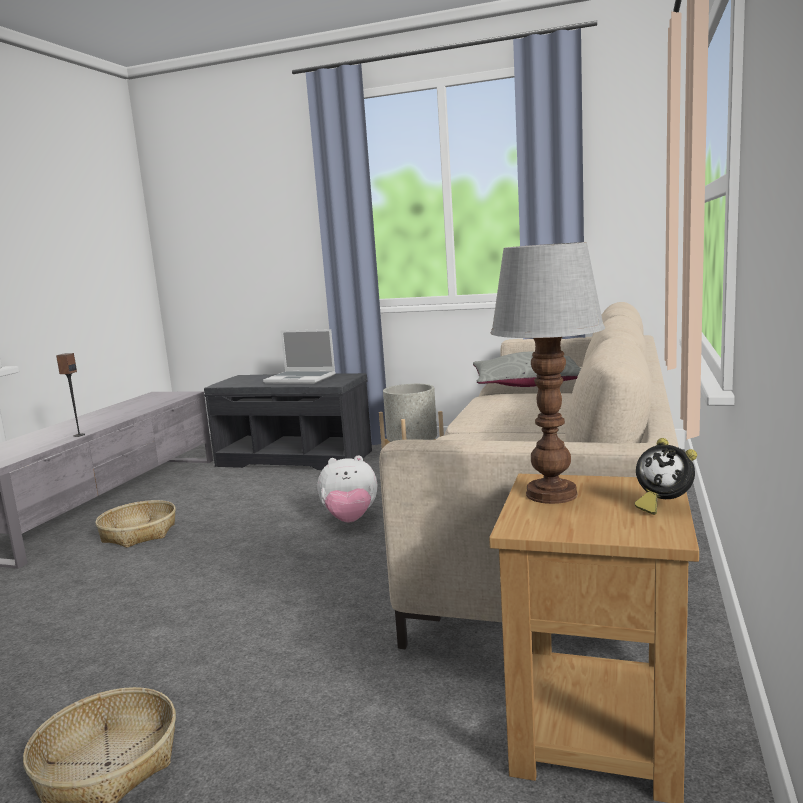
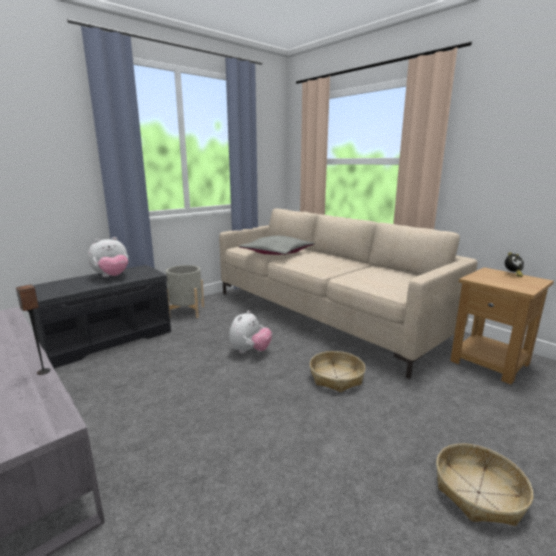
camera: 60 degrees left, 5 degrees up
(139, 533) = (138, 431): basket -> basket (336, 377)
(301, 379) = (112, 276): laptop -> plush toy
(549, 494) = (491, 280): table lamp -> none

